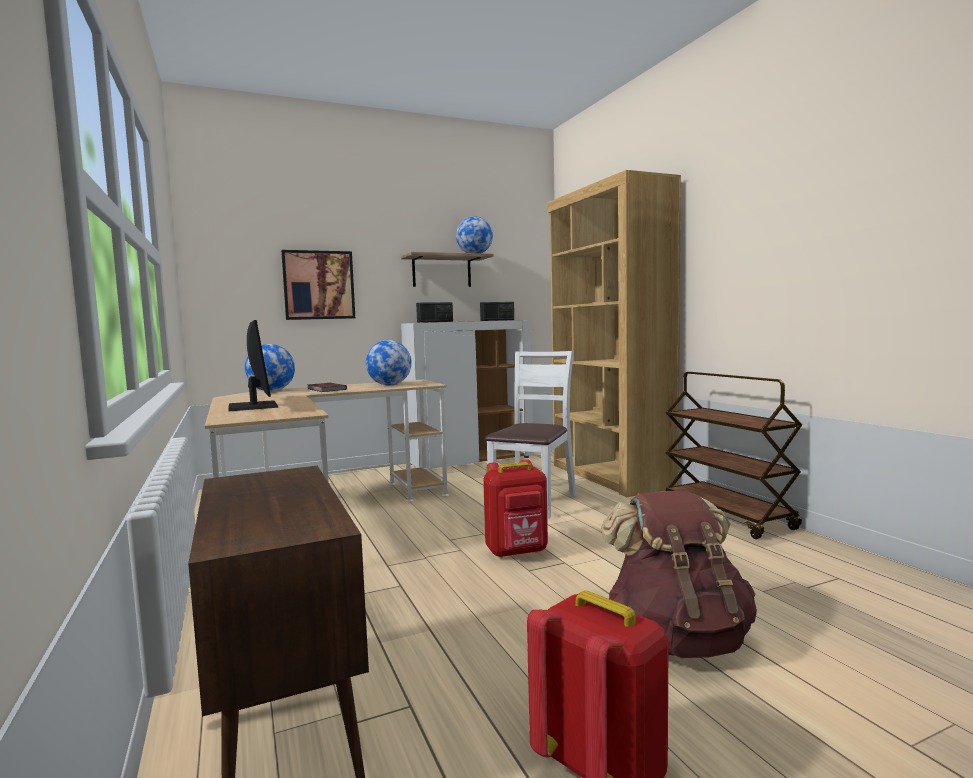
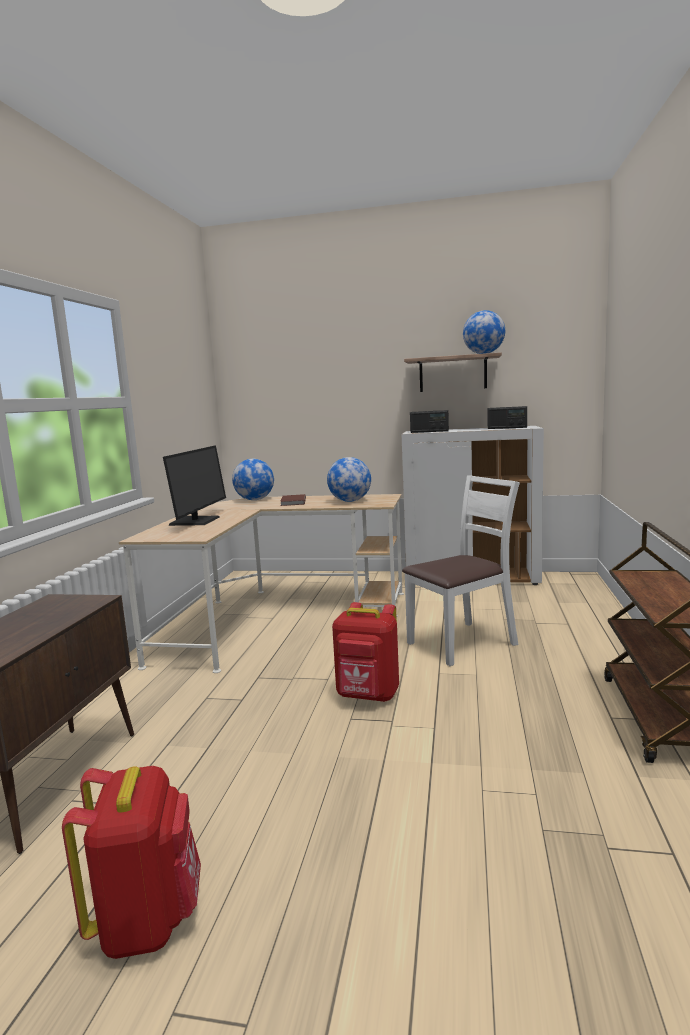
camera: 35 degrees right, 5 degrees up
(318, 285) = (327, 395): picture -> none
(610, 476) = (594, 628): brown bookcase -> none
(677, 639) = (369, 841): brown backpack -> none

